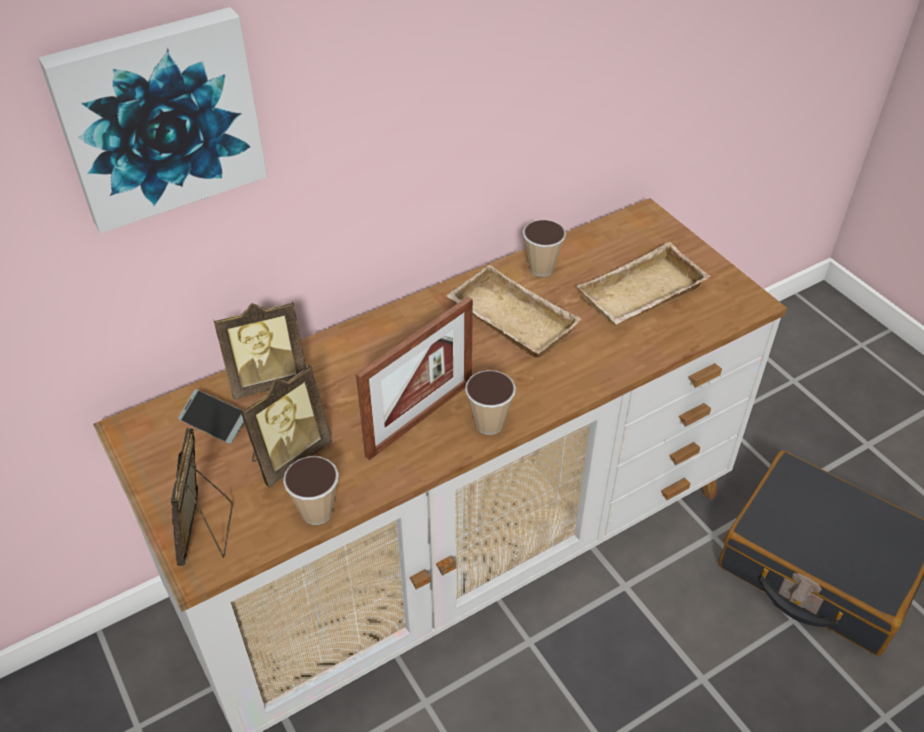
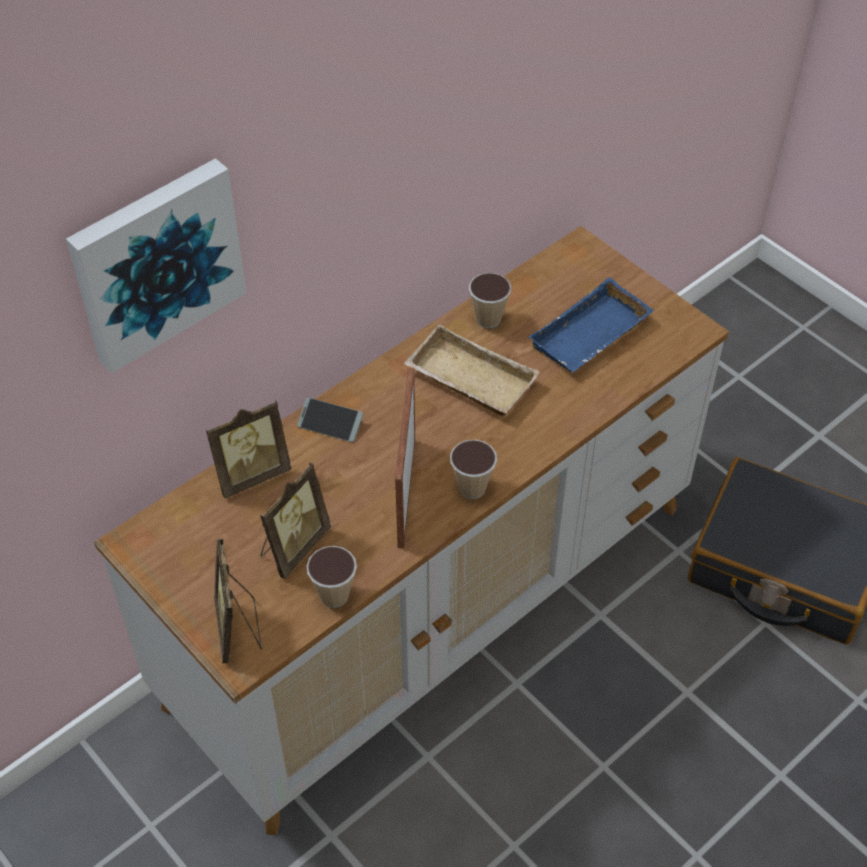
camera: 10 degrees left, 5 degrees up
(214, 421) = (211, 522): phone -> phone (330, 424)
(420, 418) = (406, 492): picture frame -> picture frame turned 150 degrees clockwise
(642, 296) = (591, 337): beige tray -> blue tray

